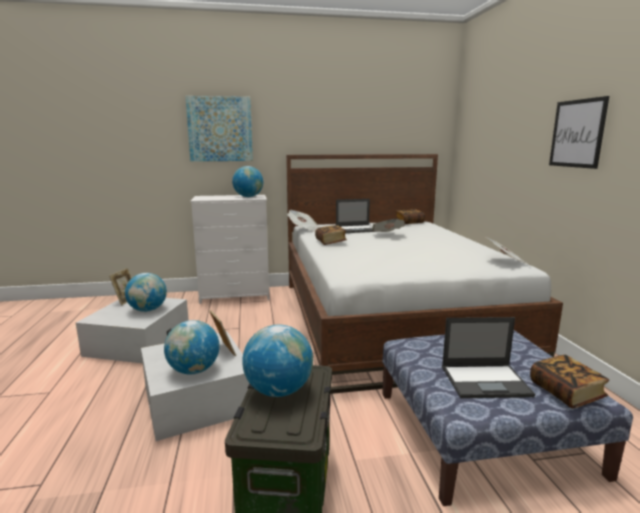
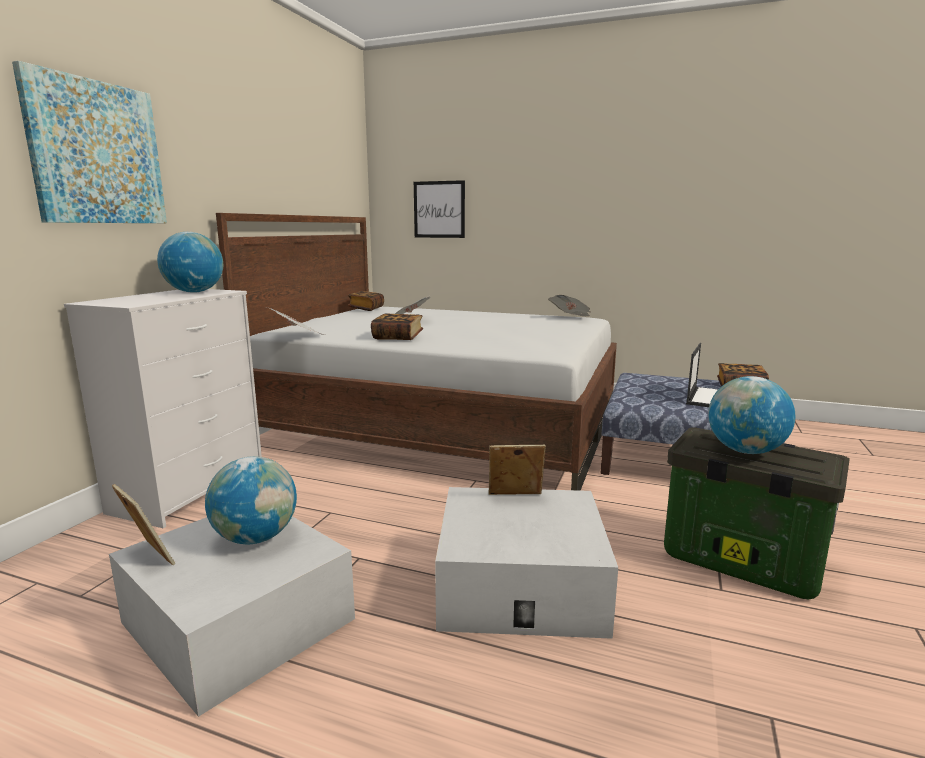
camera: 60 degrees left, 0 degrees up
(194, 370) = (561, 526): globe -> none
(357, 229) = (353, 323): laptop -> none
(577, 133) = (580, 191): picture -> picture (439, 209)

